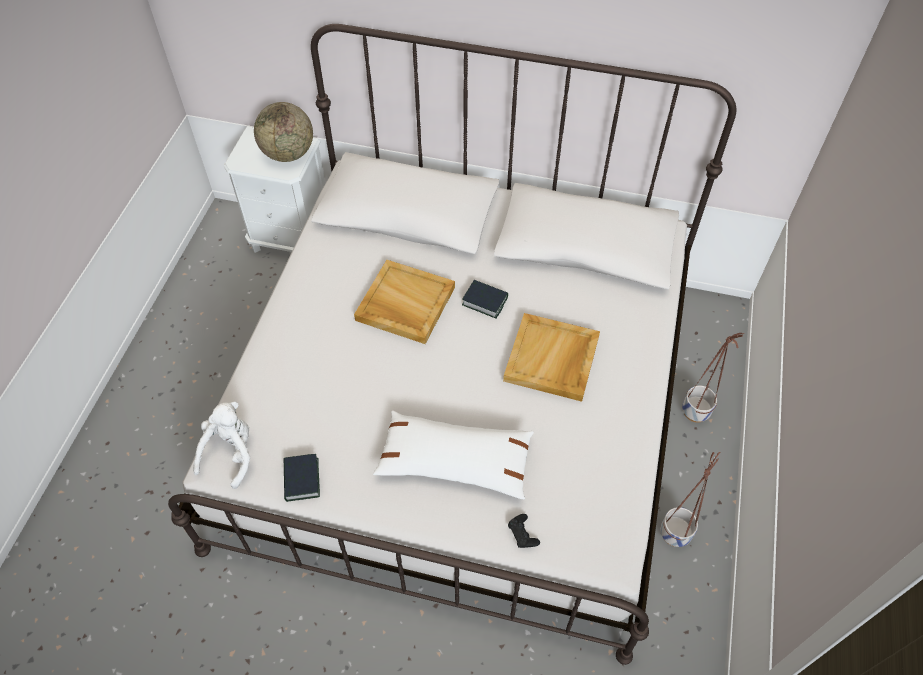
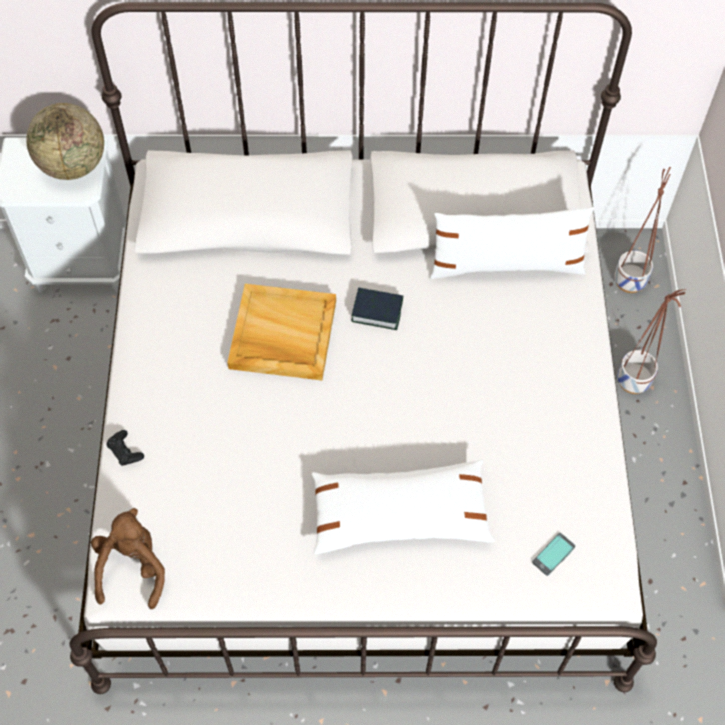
camera: 15 degrees left, 5 degrees up
(231, 453) = (132, 568): white plush toy -> brown plush toy
(301, 480) = (228, 579): book -> none
(523, 534) = (500, 580): black game controller -> black game controller (125, 451)
(552, 360) = (476, 367): beige tray -> none
(574, 523) = (553, 554): none -> phone
(599, 287) = (506, 265): none -> white pillow
(674, 533) = (644, 530): planter -> planter (629, 281)

